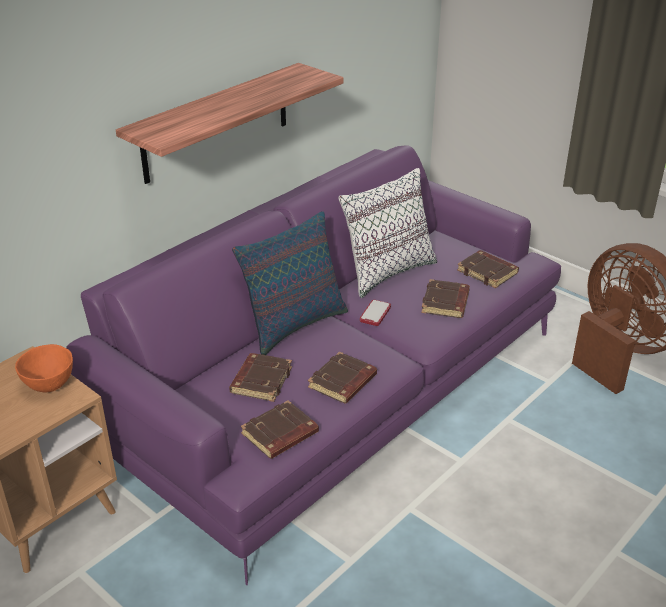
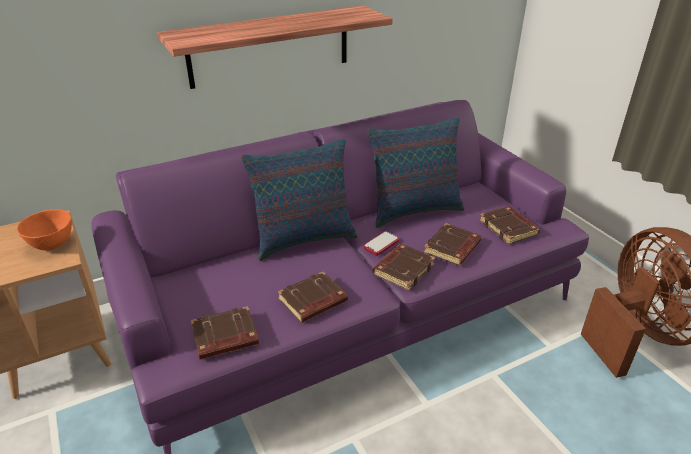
camera: 20 degrees right, 0 degrees up
(261, 380) = (243, 282): brown book -> brown book (403, 269)
(389, 273) = (414, 211): white pillow -> blue pillow

